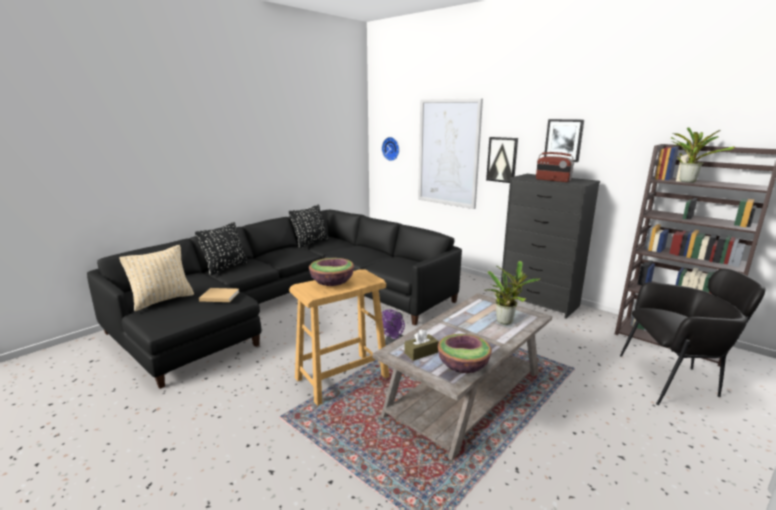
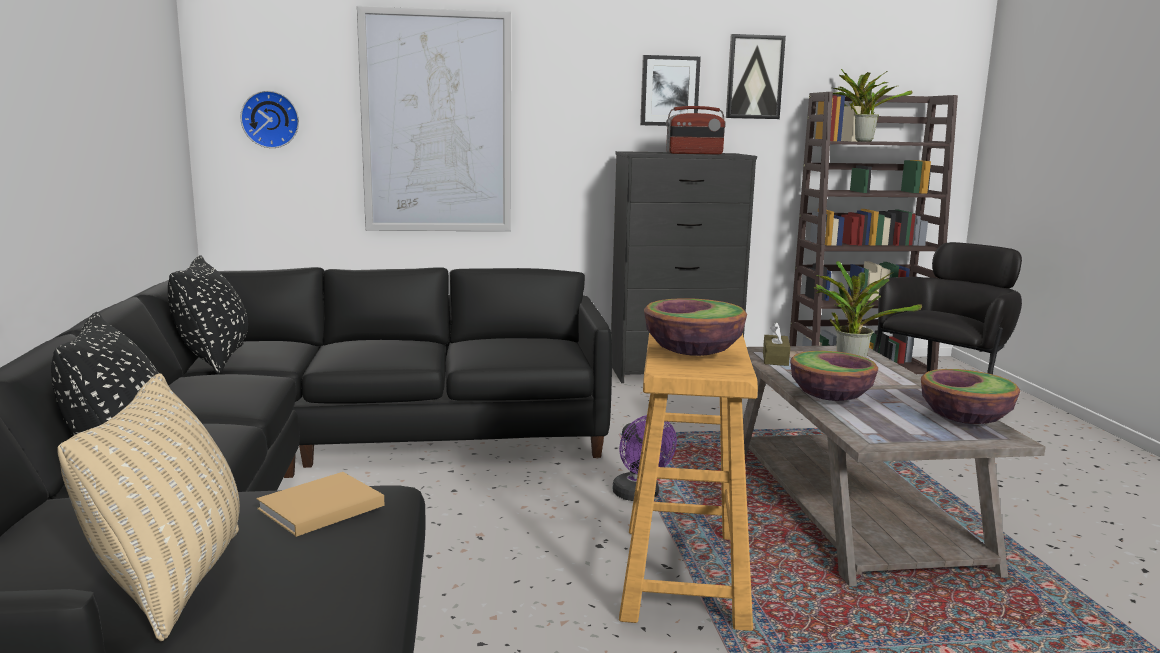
camera: 50 degrees left, 5 degrees down
(421, 353) = (894, 426): brown tissue box -> brown tissue box (775, 359)
(439, 330) = (830, 398): none -> bowl
(502, 159) = (560, 130): picture -> picture (754, 77)

